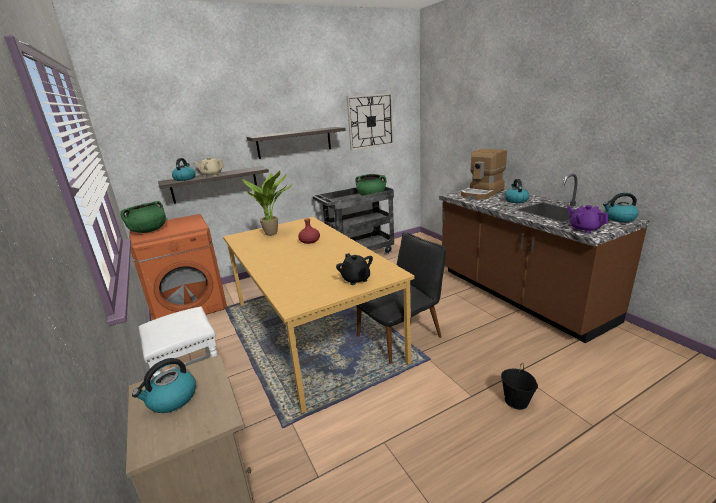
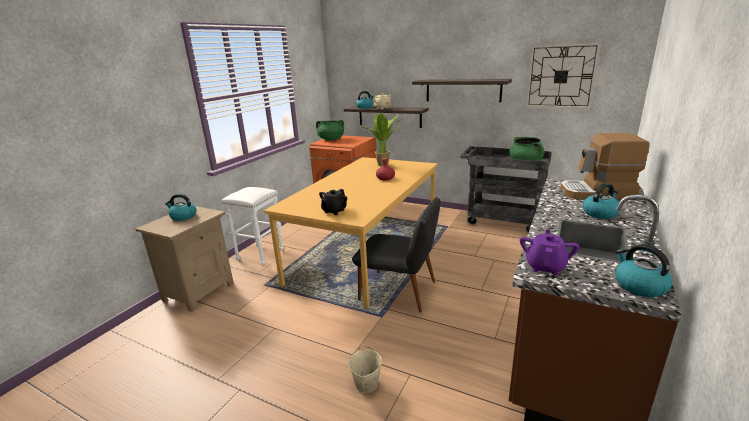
camera: 55 degrees right, 0 degrees up
(516, 401) = (366, 384): black bucket -> beige bucket

